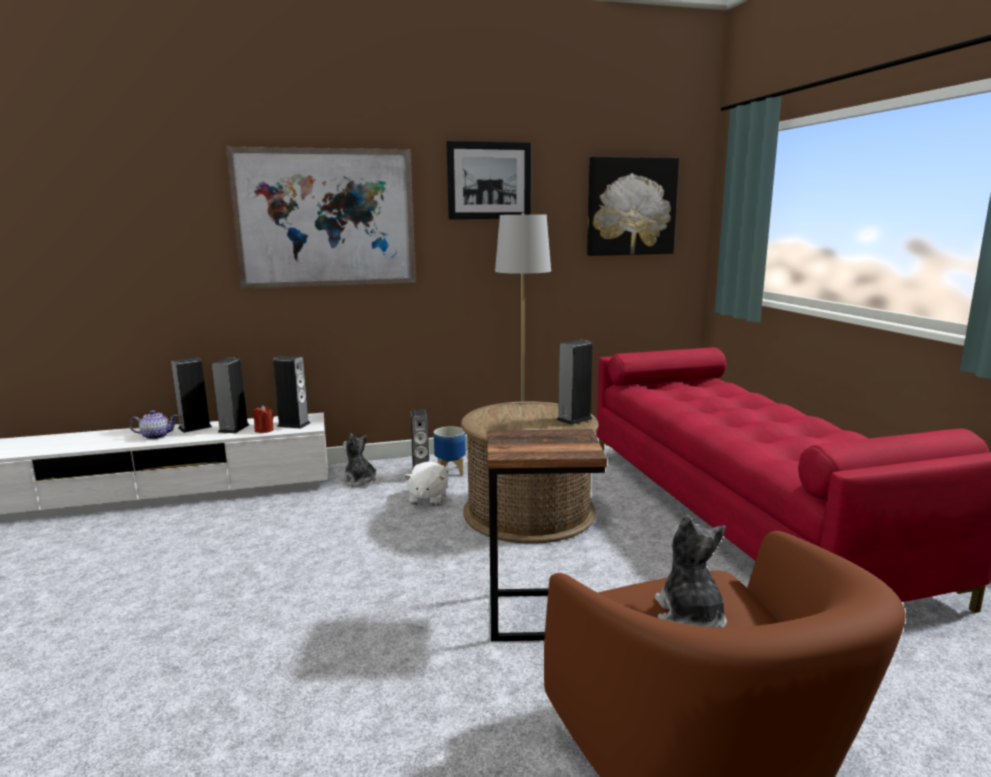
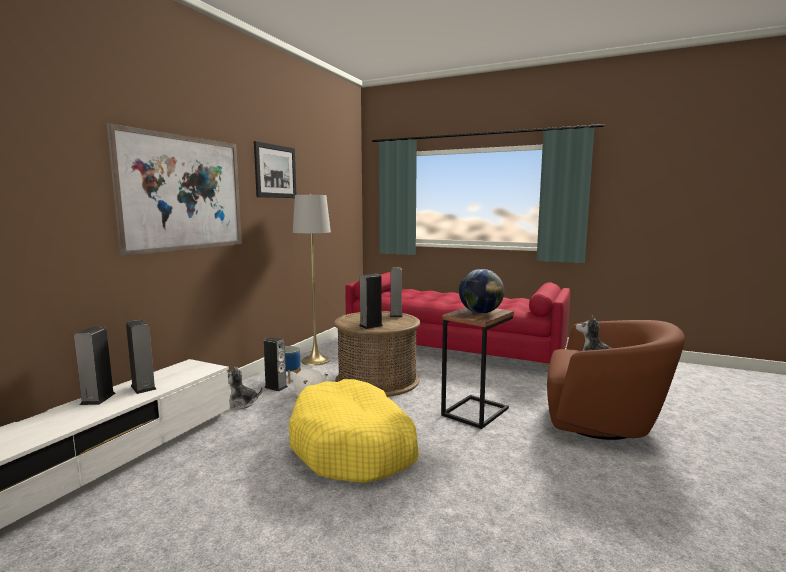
camera: 50 degrees left, 5 degrees down
(155, 436) = (75, 415): teapot -> none
(264, 430) = (178, 380): red candle -> none
(294, 424) = (191, 370): speaker -> speaker (371, 326)
(334, 574) = (354, 446): none -> yellow dog bed
(543, 444) = (480, 312): none -> globe
(631, 206) = (335, 192): picture -> none

